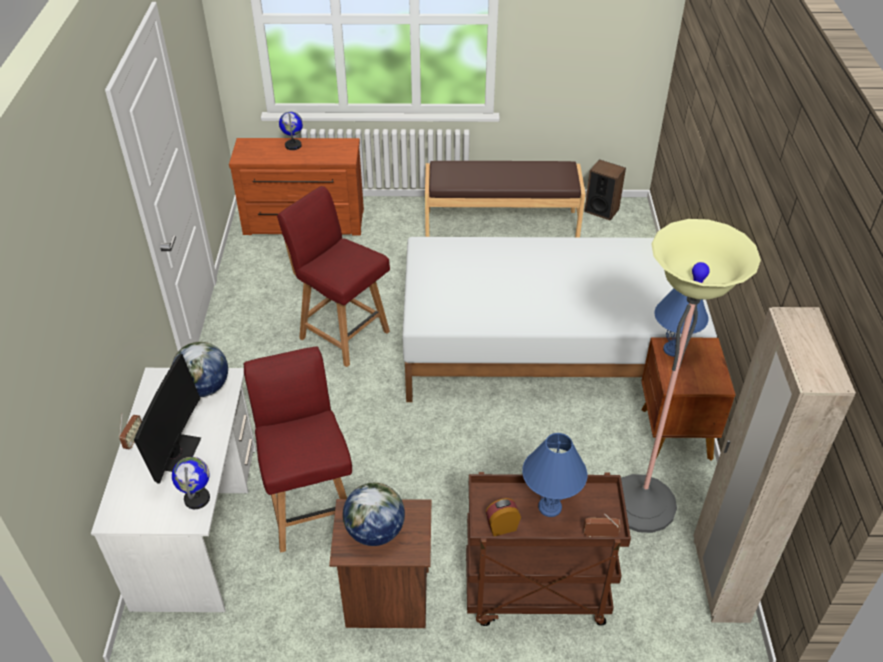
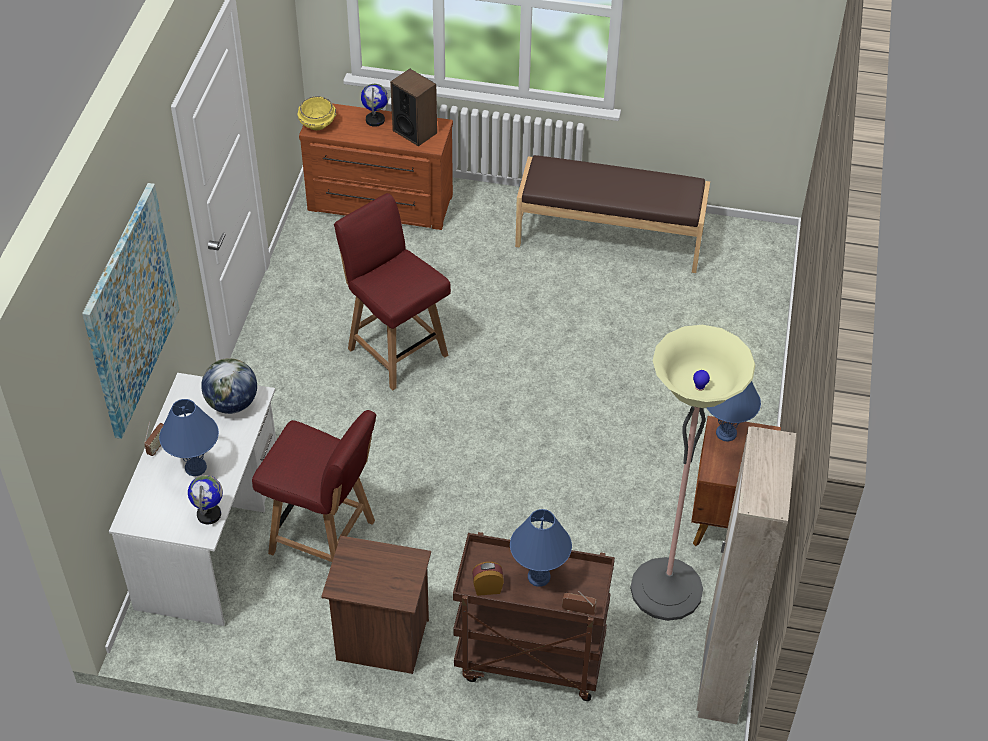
camera: 10 degrees right, 5 degrees up
(86, 295) = (130, 310): none -> picture
(176, 453) = (195, 467): monitor -> blue table lamp
(244, 153) = (318, 124): none -> yellow bowl
(310, 508) = (324, 538): red chair -> red chair turned 120 degrees clockwise
(375, 532) = (370, 572): globe -> none
(547, 351) = (617, 405): white bed -> none
(601, 210) = (735, 236): speaker -> speaker (415, 131)

